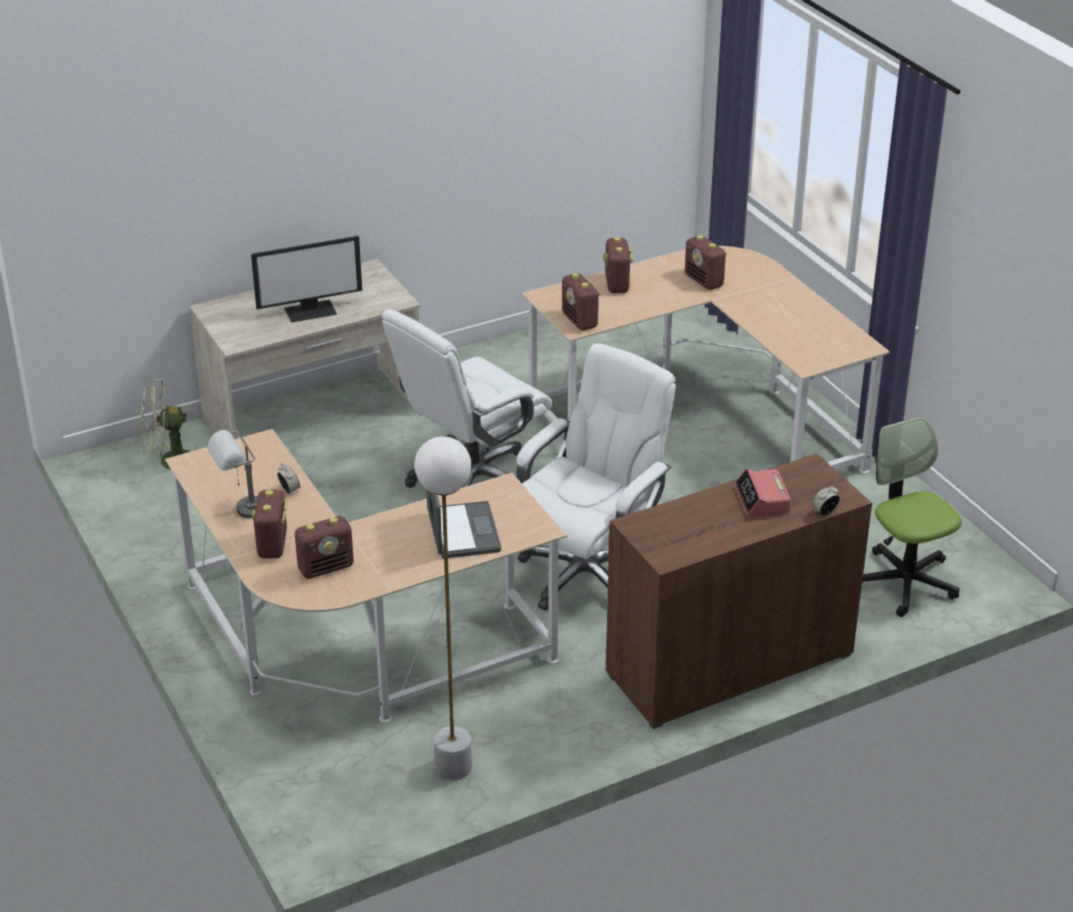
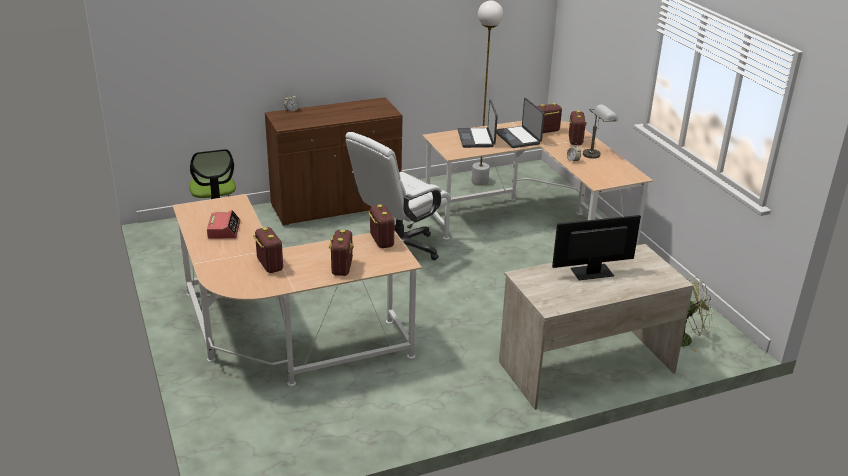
camera: 175 degrees left, 5 degrees down
(381, 542) = (518, 138): none -> laptop
(471, 481) = (463, 308): white office chair -> none
(762, 500) = (320, 116): alarm clock -> alarm clock (224, 230)

